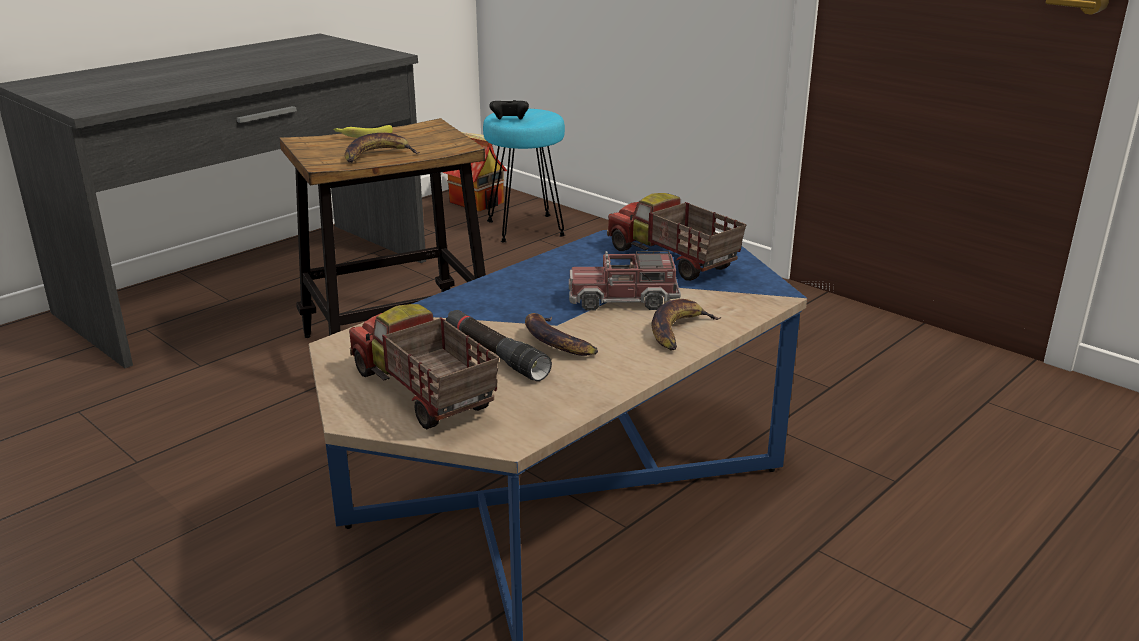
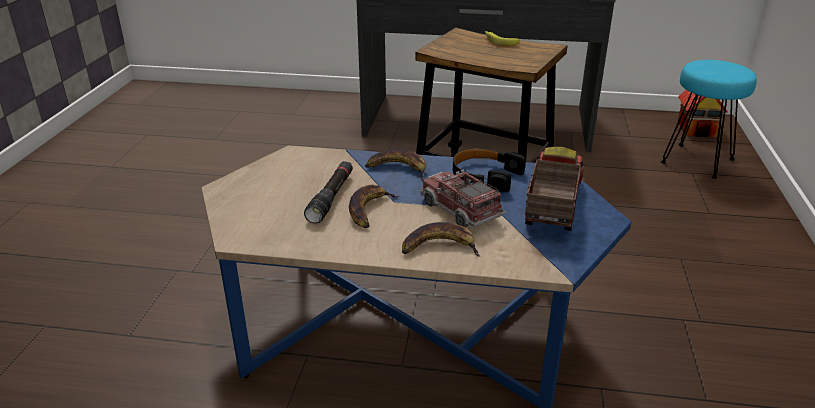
camera: 55 degrees right, 5 degrees up
(378, 155) = (473, 55): banana -> banana (398, 169)
(421, 393) = (263, 195): toy truck -> none
(509, 121) = (699, 69): black game controller -> none
(572, 266) = (485, 176): none -> black headphones

